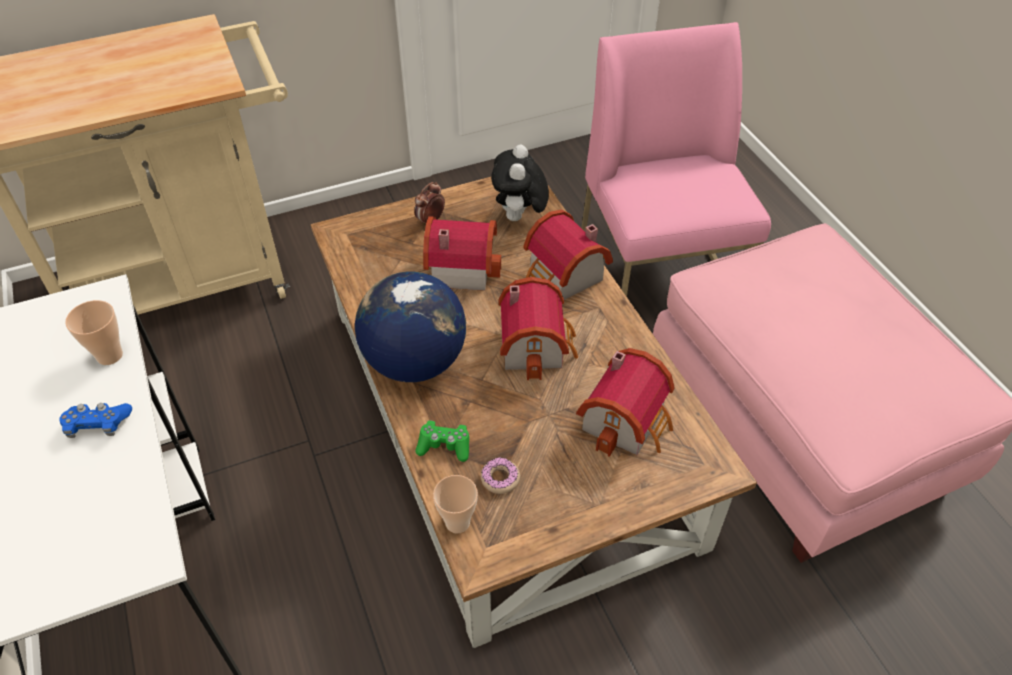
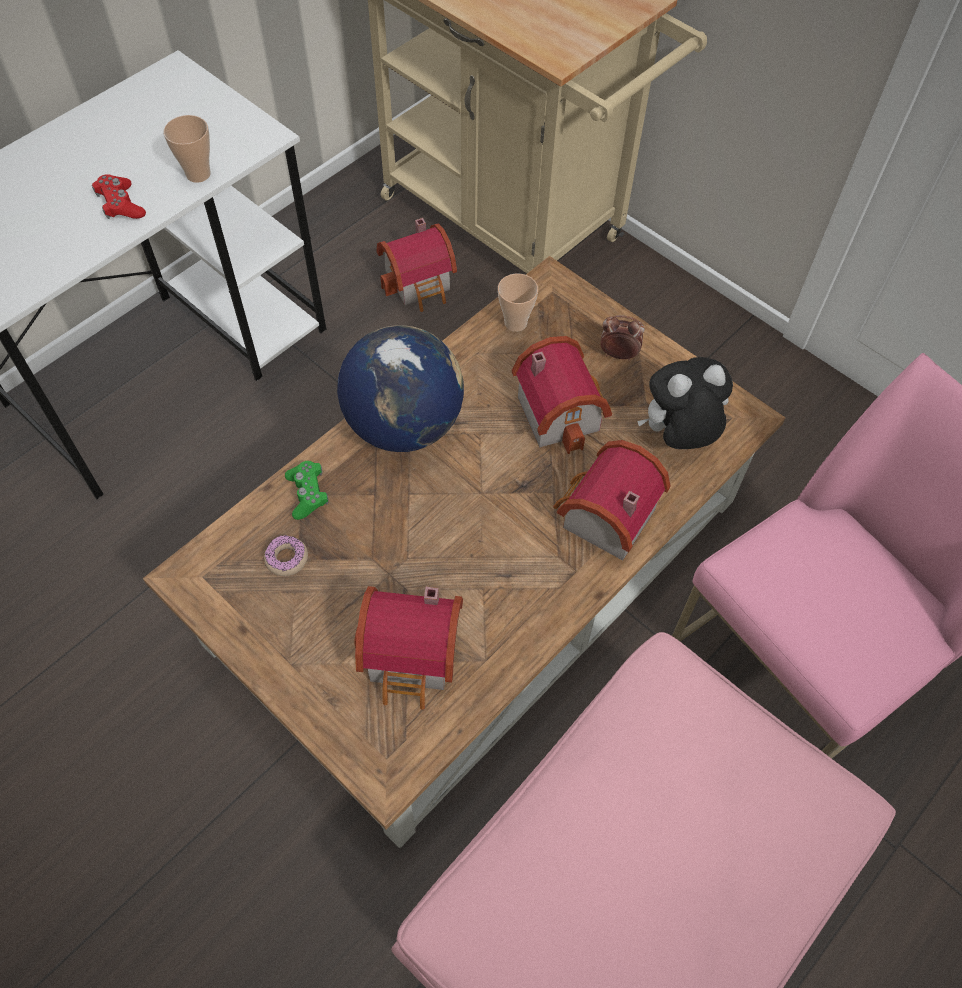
camera: 65 degrees right, 10 degrees up
(98, 425) = (121, 205): blue game controller -> red game controller
(457, 522) = (221, 541): cup -> cup (515, 323)
(537, 345) = (482, 527): toy house -> toy house (421, 283)

